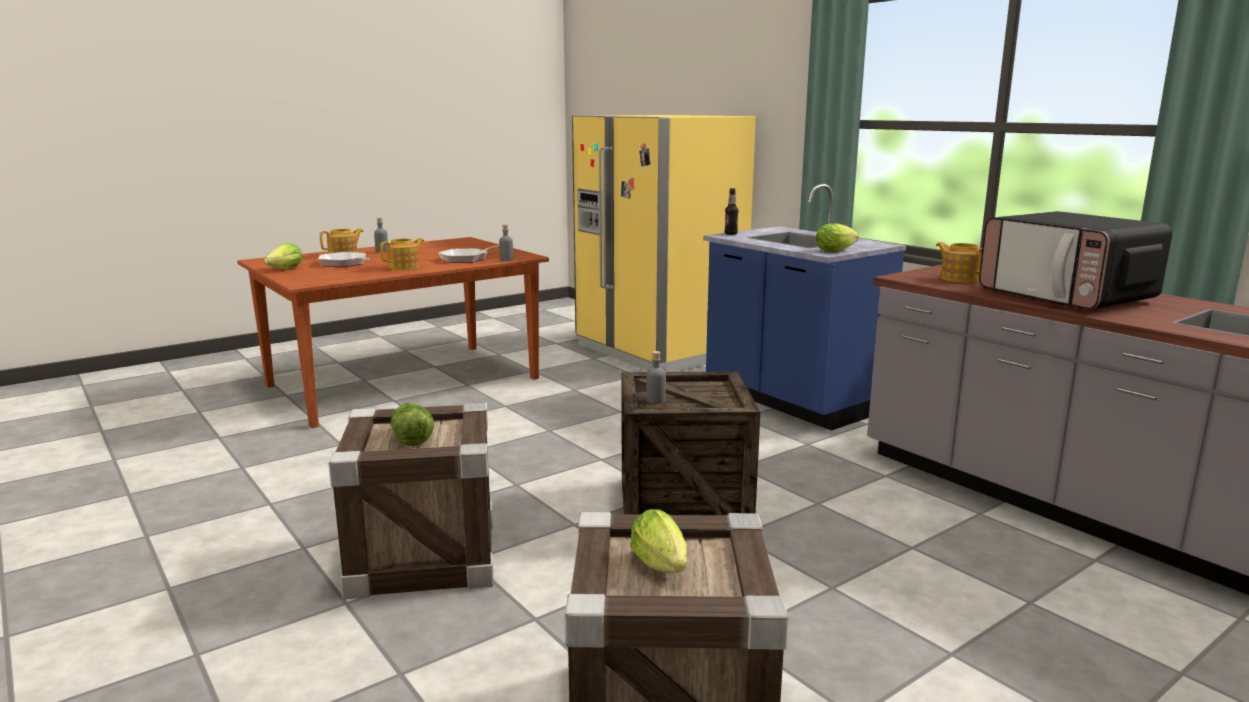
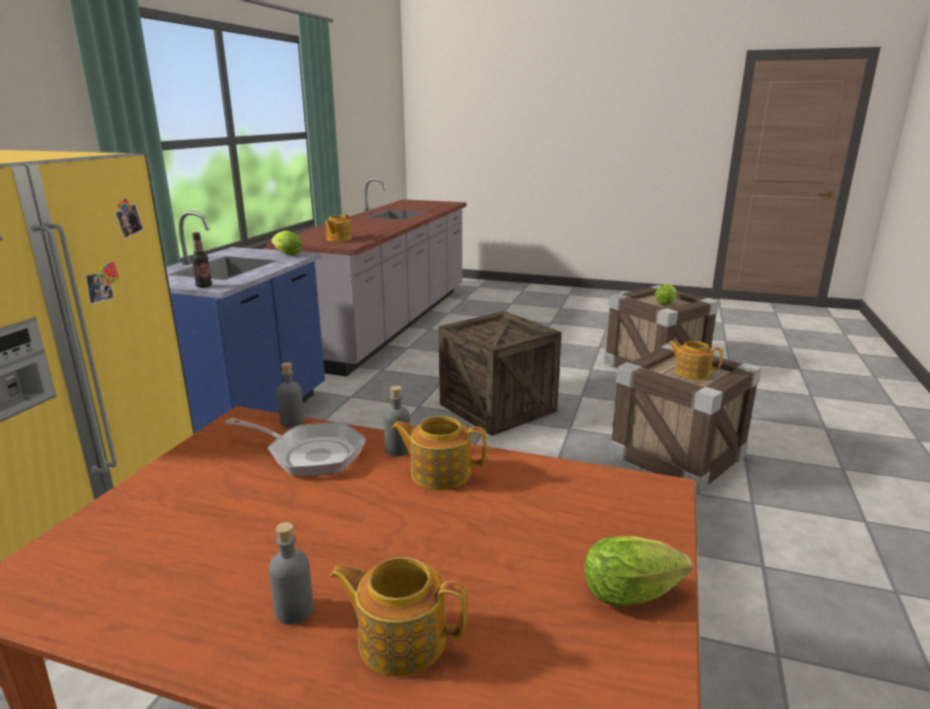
camera: 125 degrees left, 5 degrees up
(345, 264) = (489, 554): frying pan -> none
(411, 438) = (691, 372): lettuce -> teapot
(656, 400) = (519, 337): grey bottle -> grey bottle (398, 450)
(1066, 297) = (368, 227): microwave -> none

